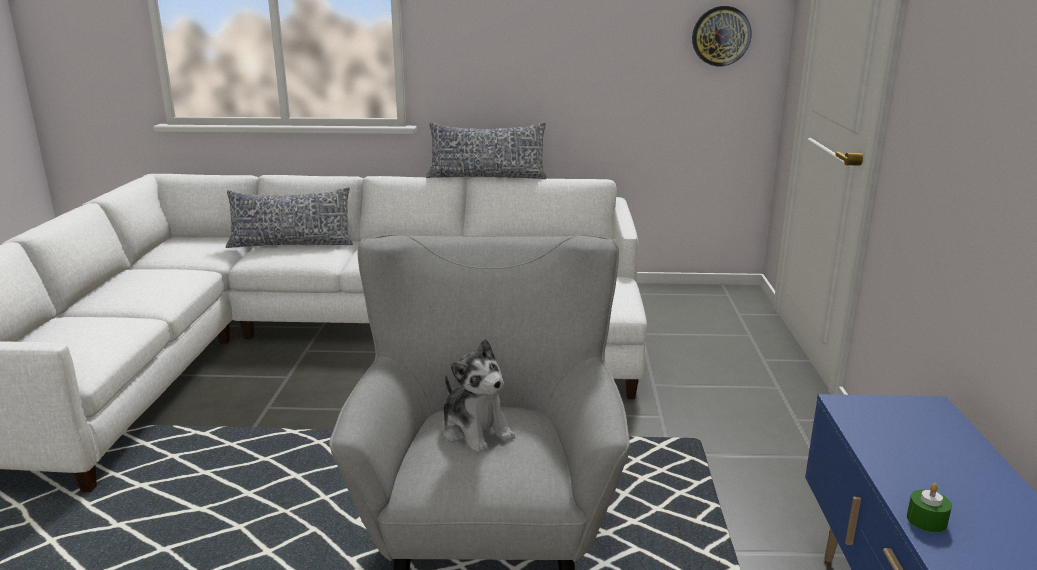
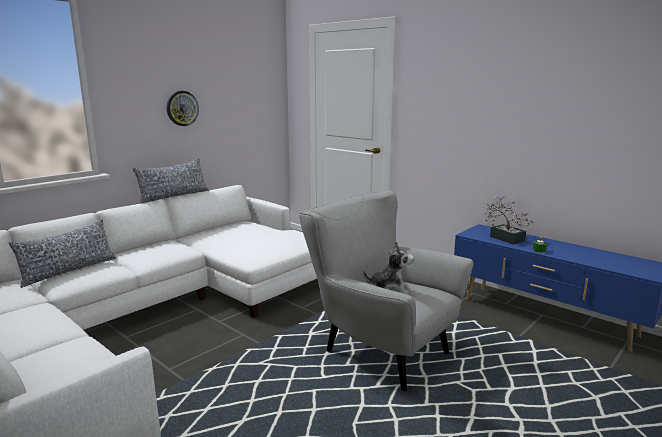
camera: 50 degrees left, 5 degrees down
(721, 36) = (262, 103): wall clock -> wall clock (182, 108)
(919, 451) = (504, 237): none -> potted plant

